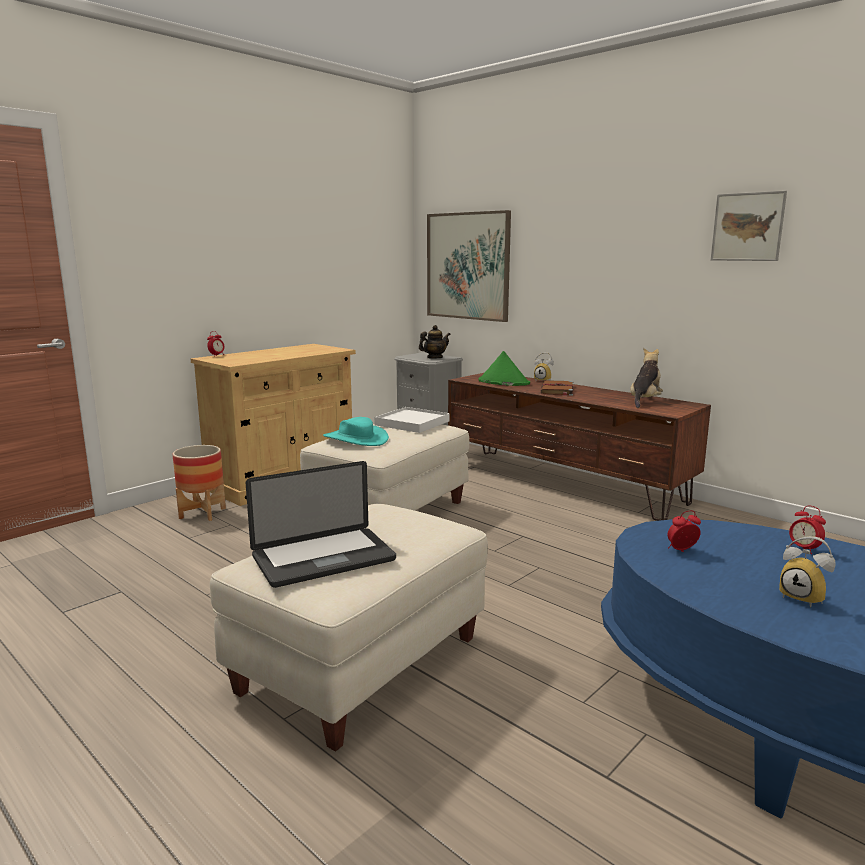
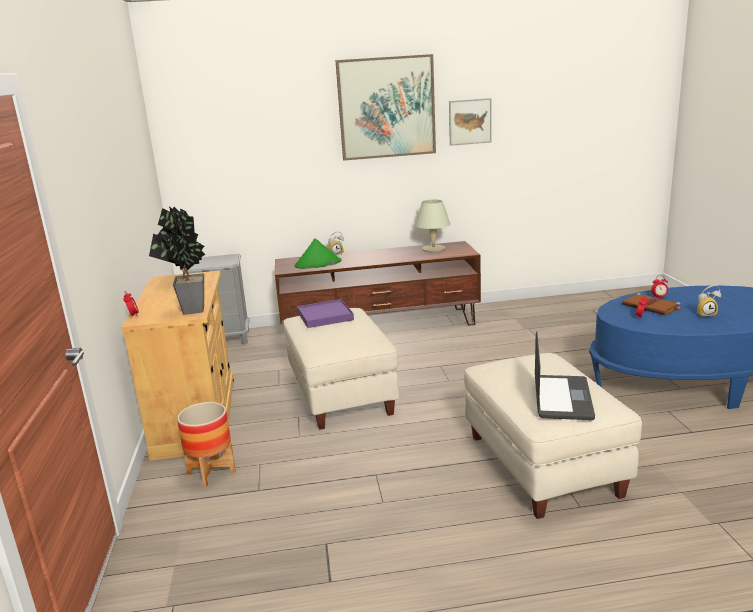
camera: 50 degrees left, 5 degrees up
(240, 362) = (191, 311): none -> potted plant
(356, 439) = (333, 341): turquoise hat -> none
(412, 423) = (325, 316): white tray -> purple tray
(434, 358) = (222, 260): teapot -> none
(468, 266) = (230, 170): picture -> picture (386, 108)
(557, 390) = (369, 258): brown book -> brown book (651, 307)
(644, 401) = (433, 249): plush toy -> beige table lamp

